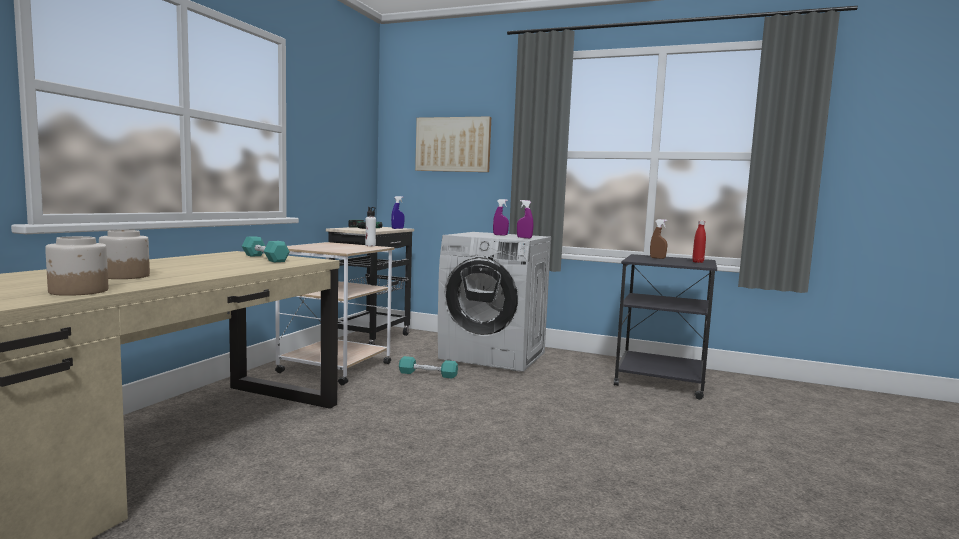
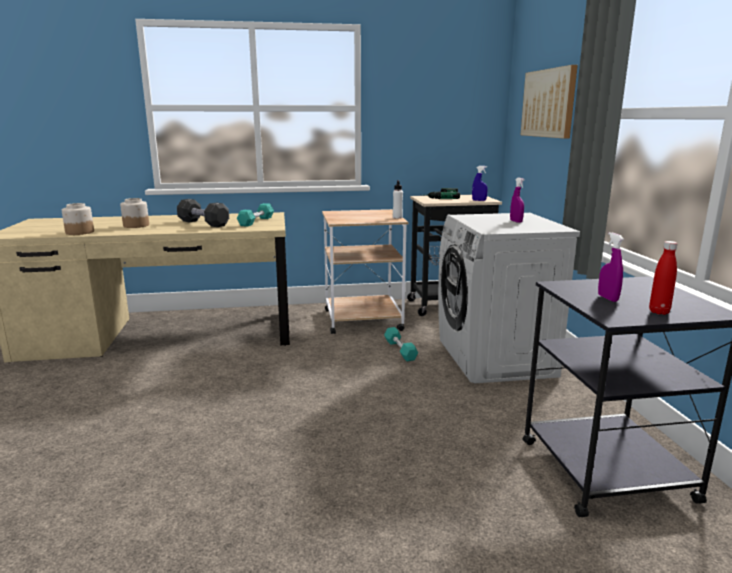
camera: 60 degrees right, 10 degrees up
(213, 265) = (203, 223): none -> black dumbbell
(524, 238) = (510, 229): purple spray bottle -> purple spray bottle (607, 298)
(657, 258) = (635, 290): brown spray bottle -> none

